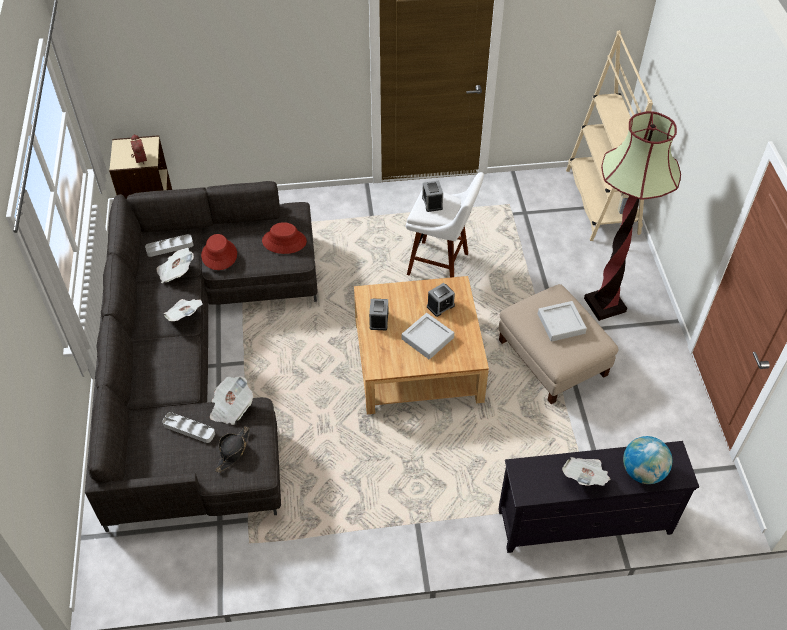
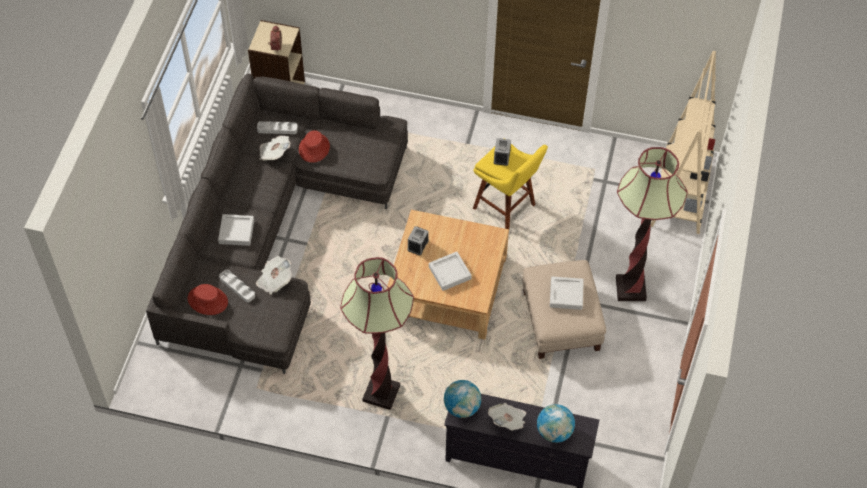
camera: 20 degrees right, 5 degrees up
(164, 367) = (236, 232): none -> grey tray
(184, 315) = (267, 193): newspaper -> none
(233, 451) = (263, 315): black hat -> none
(284, 241) = (371, 152): red hat -> red hat (208, 300)
(398, 499) = (381, 393): none -> floor lamp
(440, 306) = (473, 249): alarm clock -> none
(441, 265) = (506, 208): white stool -> yellow stool
(525, 479) = (462, 407): none -> globe

